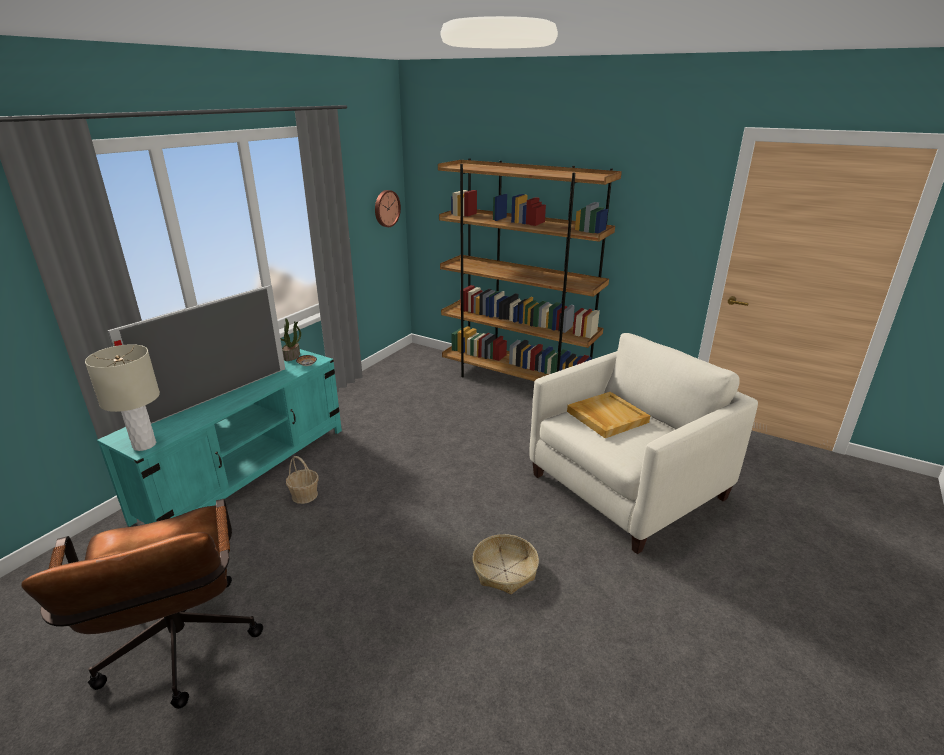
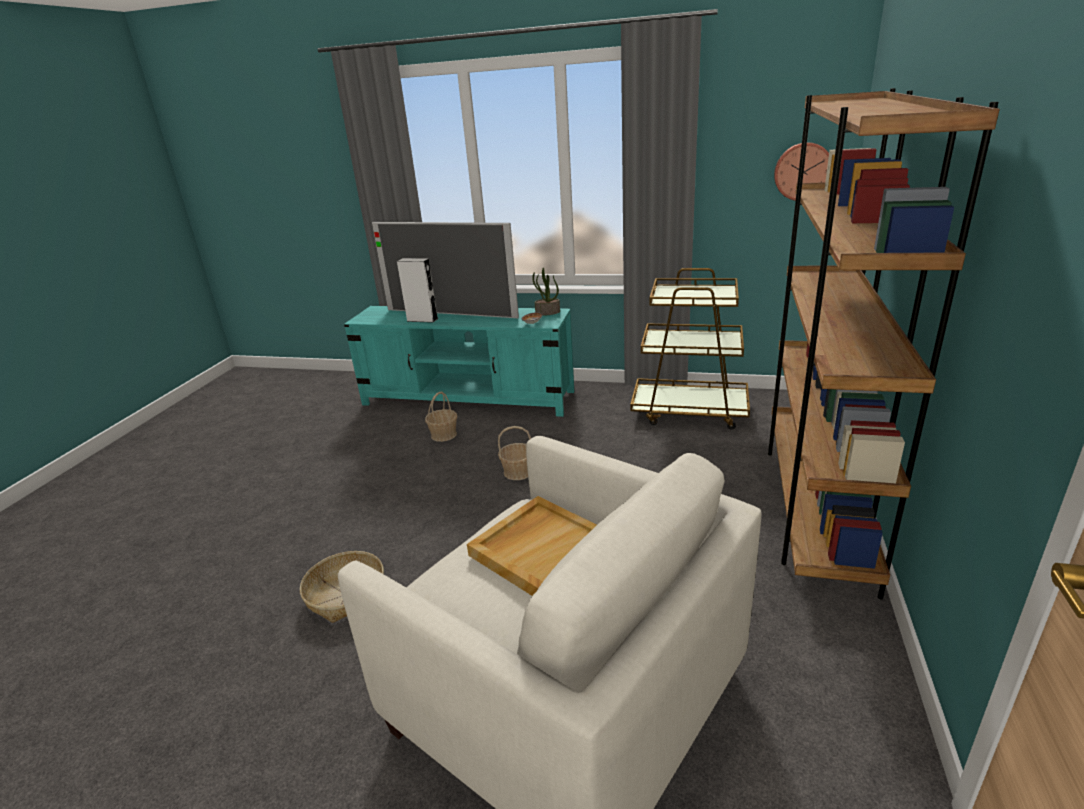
camera: 75 degrees right, 0 degrees up
(144, 445) = (364, 318): beige table lamp -> none
(180, 653) = (256, 452): brown office chair -> none
(211, 411) = (422, 320): none -> white speaker
(390, 384) = (690, 411): none -> brown cart
(403, 465) = (518, 472): none -> basket

